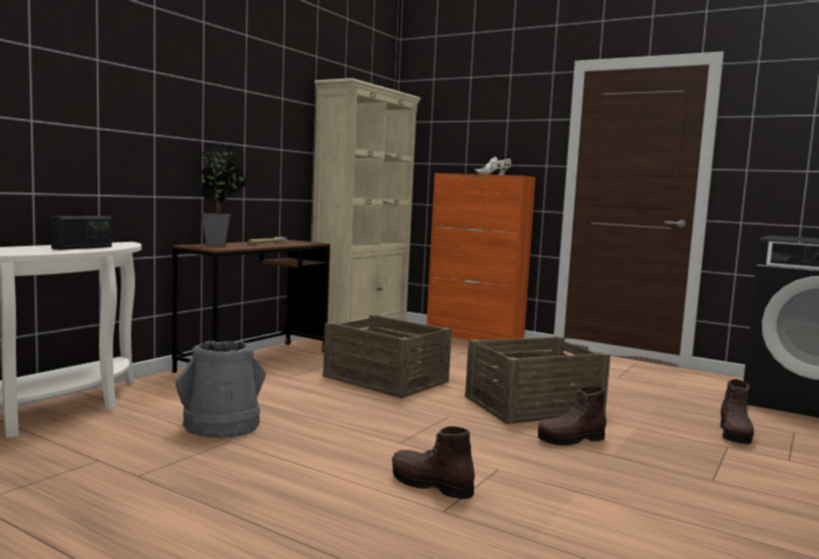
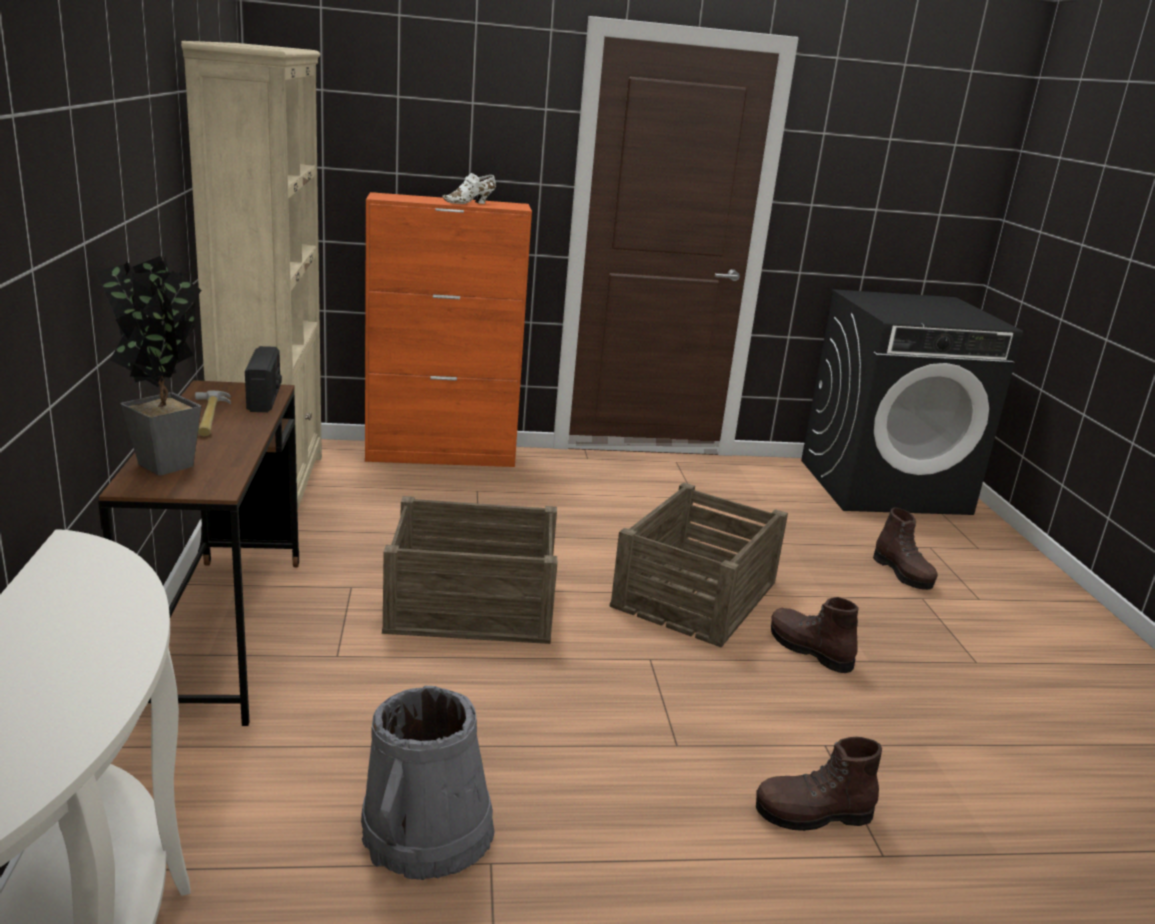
camera: 40 degrees left, 15 degrees up
(82, 248) = (89, 625): radio -> radio (265, 398)
(571, 439) = (809, 649): brown boot -> brown boot turned 105 degrees clockwise

